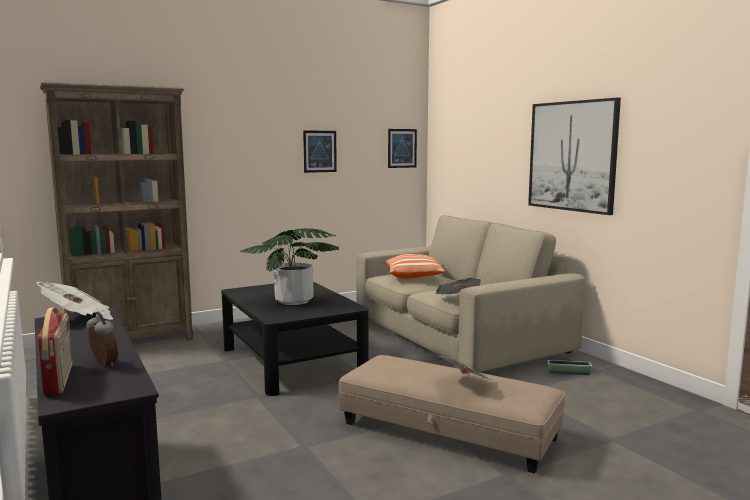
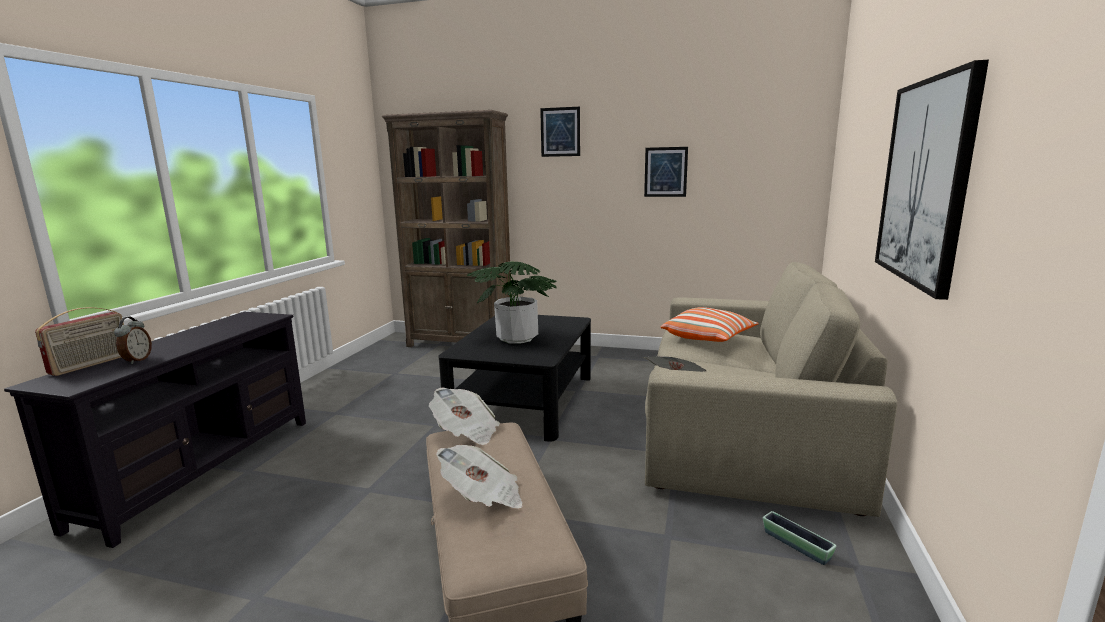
camera: 45 degrees right, 5 degrees up
(79, 319) = (252, 318): newspaper -> newspaper (466, 432)
(402, 148) = (787, 167): picture -> picture (560, 132)

